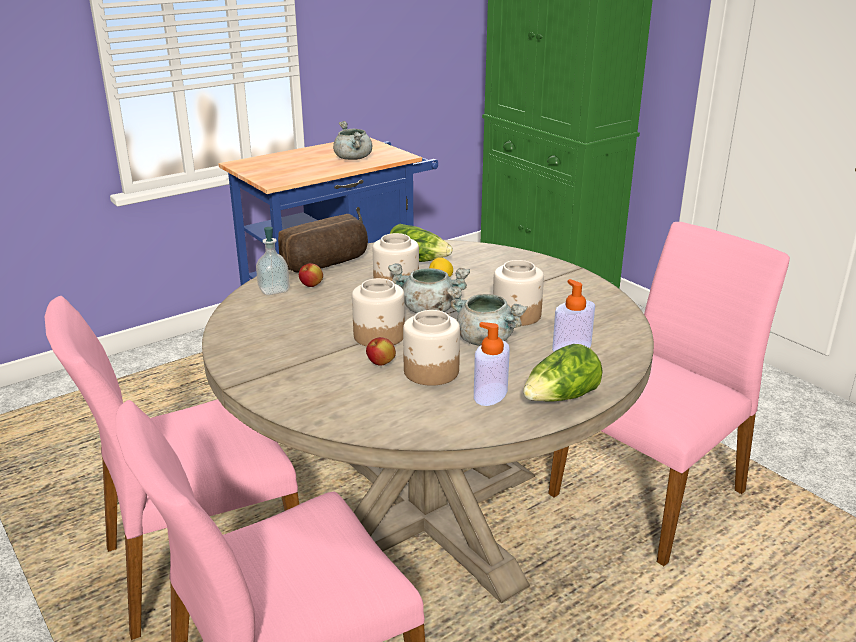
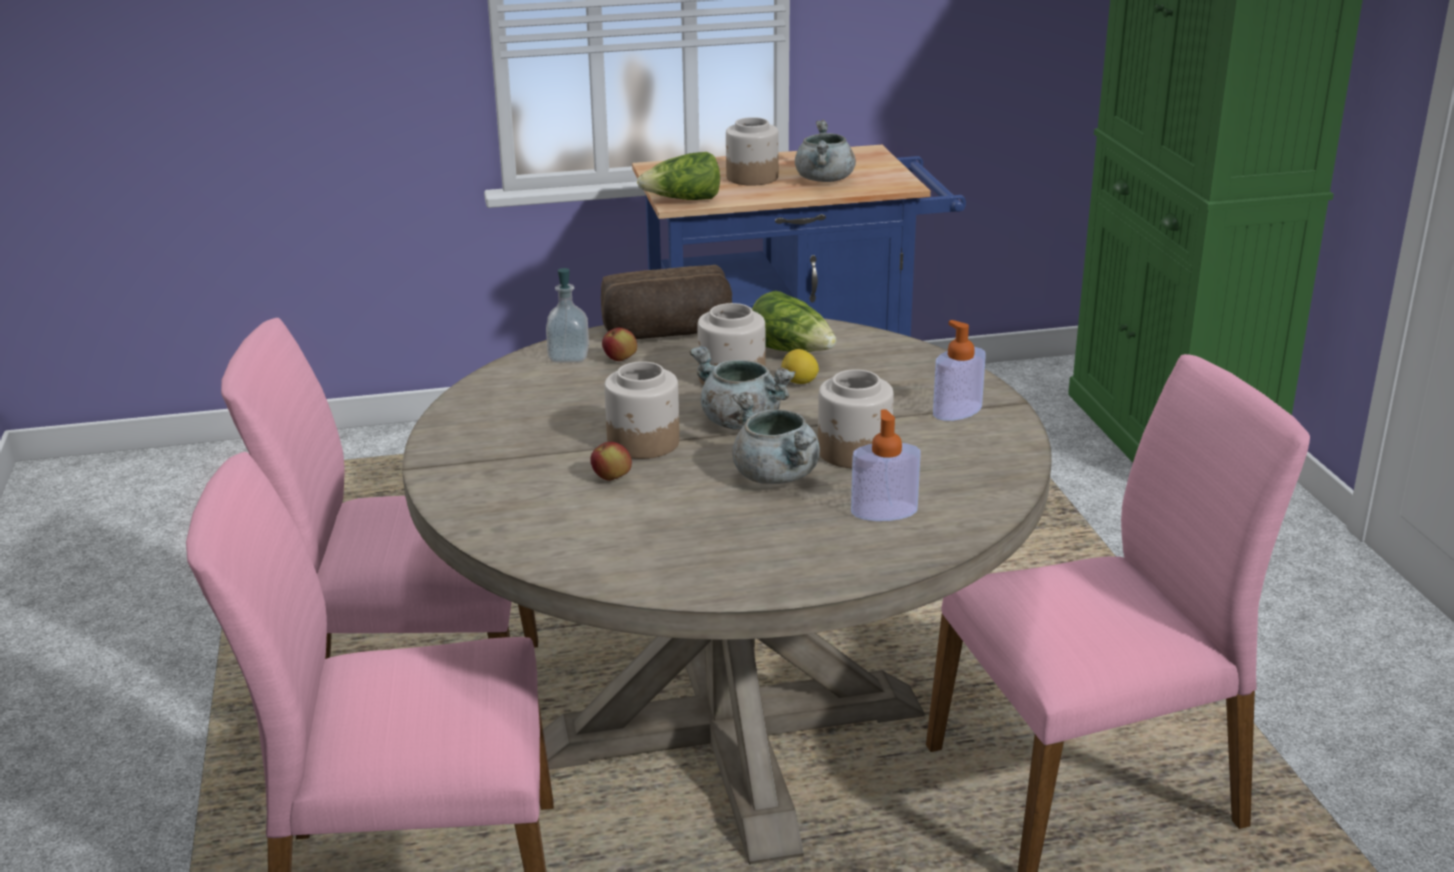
camera: 25 degrees right, 0 degrees up
(431, 372) = (663, 502): jar -> jar (751, 178)
(490, 394) = (711, 546): soap dispenser -> soap dispenser (957, 410)
(561, 398) = (796, 573): lettuce -> lettuce (683, 200)

